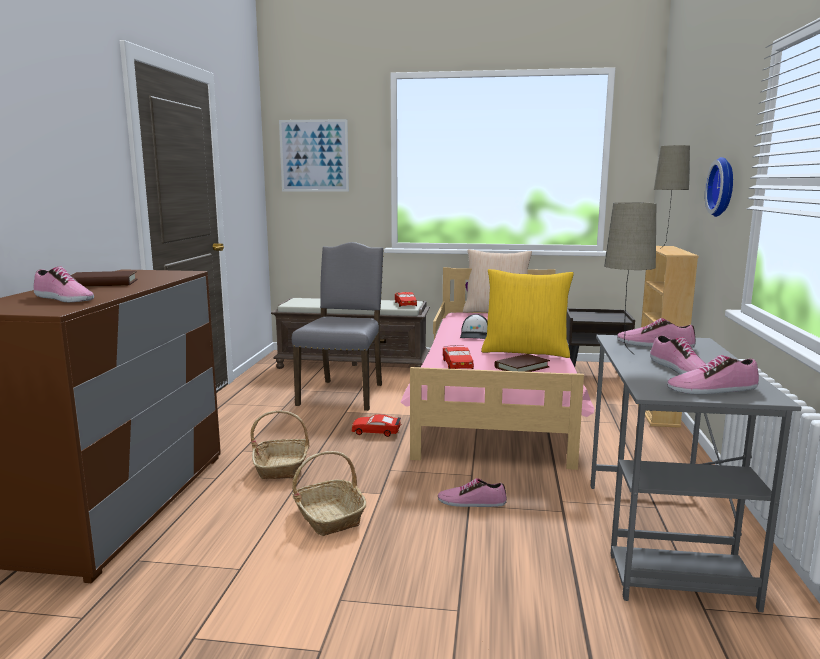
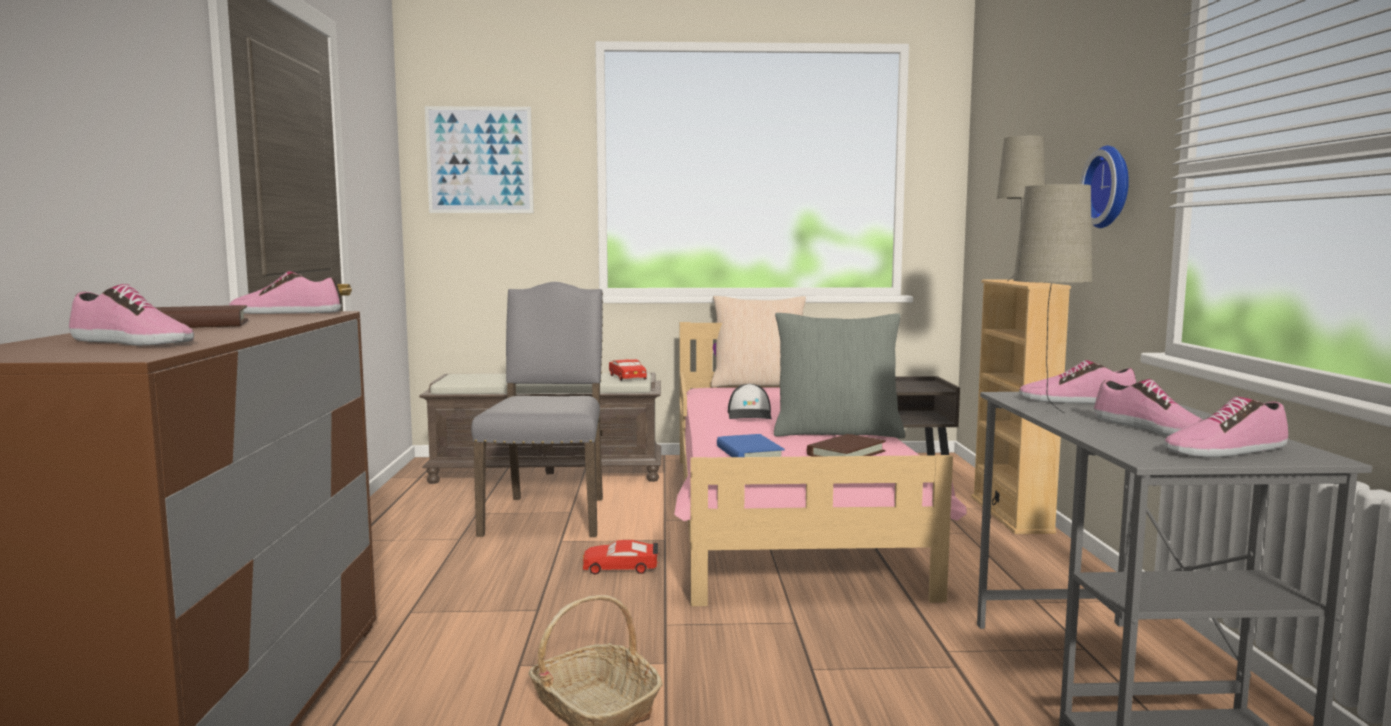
camera: 10 degrees left, 5 degrees down
(282, 466) = (487, 632): basket -> none
(457, 364) = (749, 453): red toy car -> blue book
(471, 502) = (814, 664): shoe -> shoe (286, 312)
(525, 351) = (837, 432): yellow pillow -> grey pillow

